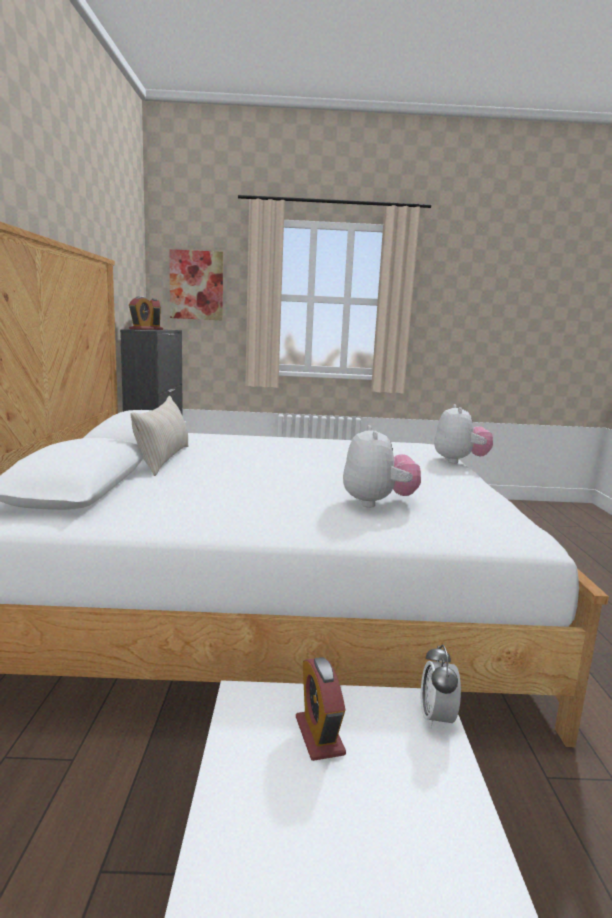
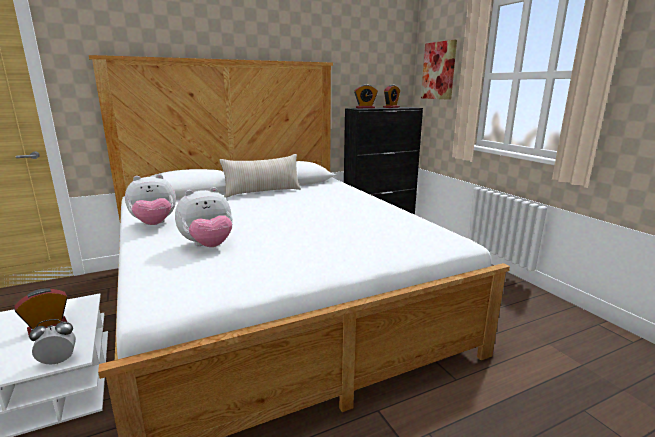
camera: 65 degrees right, 5 degrees up
(459, 461) = (398, 259): plush toy -> plush toy (154, 225)

